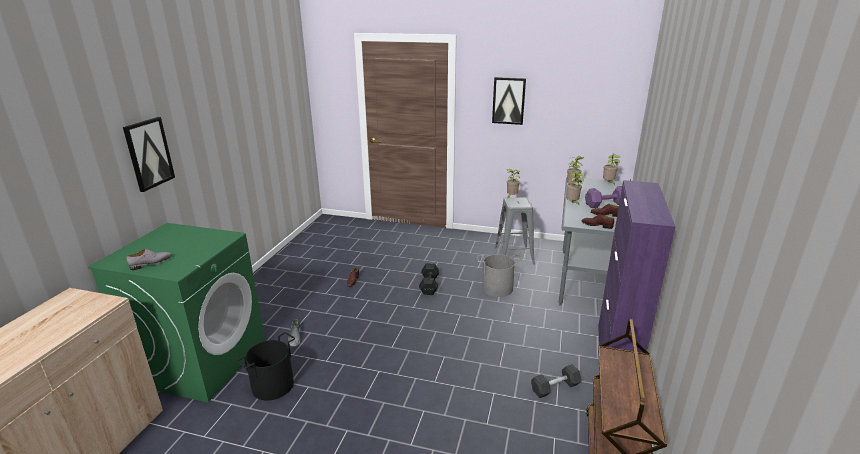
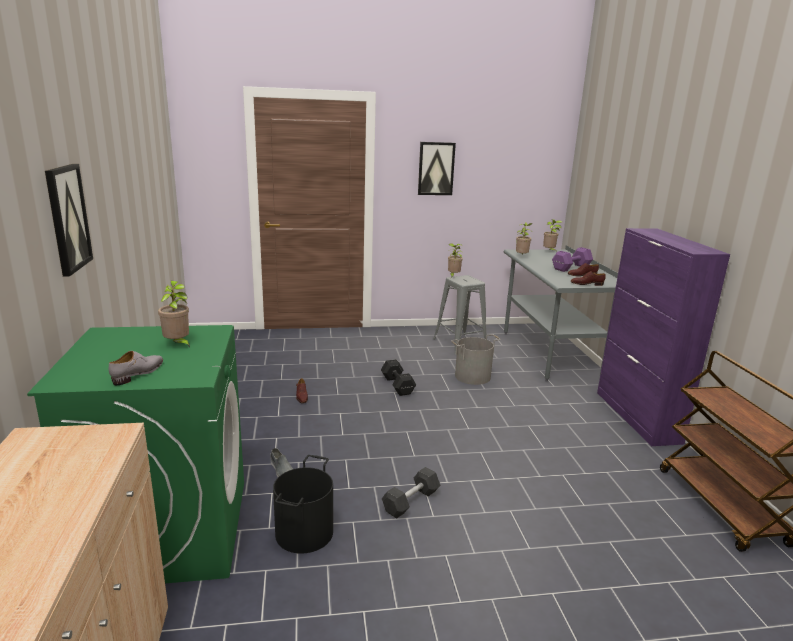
camera: 25 degrees left, 5 degrees down
(555, 388) = (613, 455): grey dumbbell -> grey dumbbell (411, 501)
(572, 203) = (541, 269): potted plant -> potted plant (178, 344)

